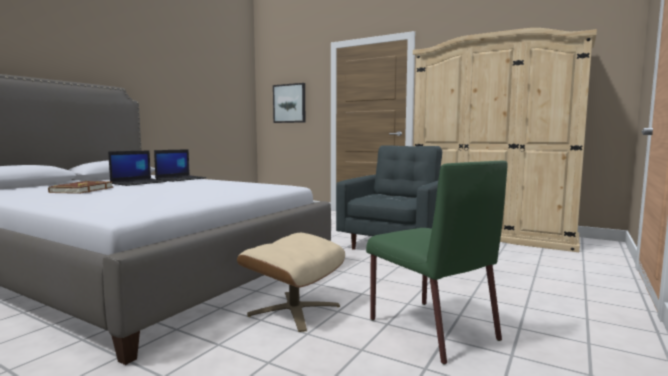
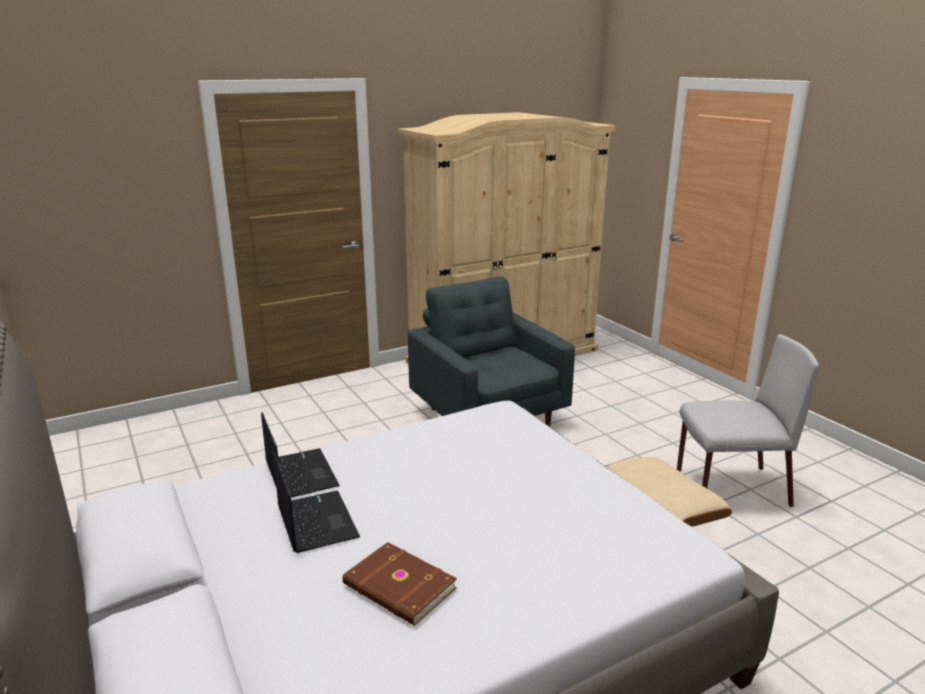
camera: 60 degrees left, 15 degrees up
(289, 103) = (104, 209): picture -> none
(430, 328) = (730, 488): green chair -> grey chair

